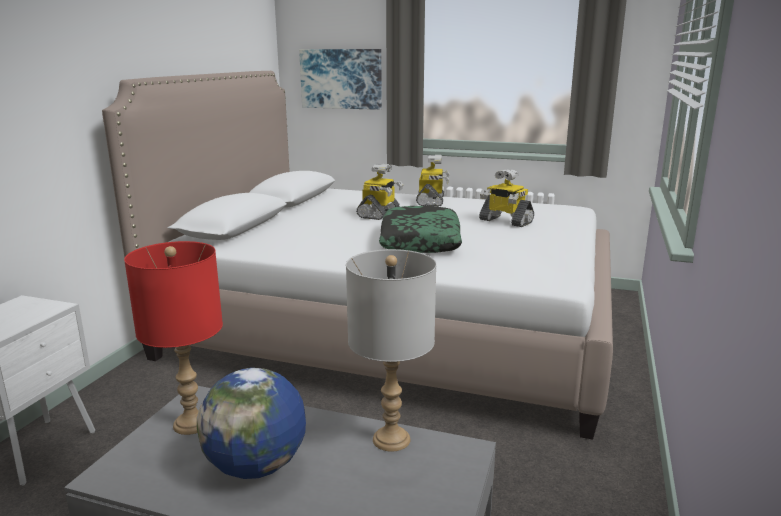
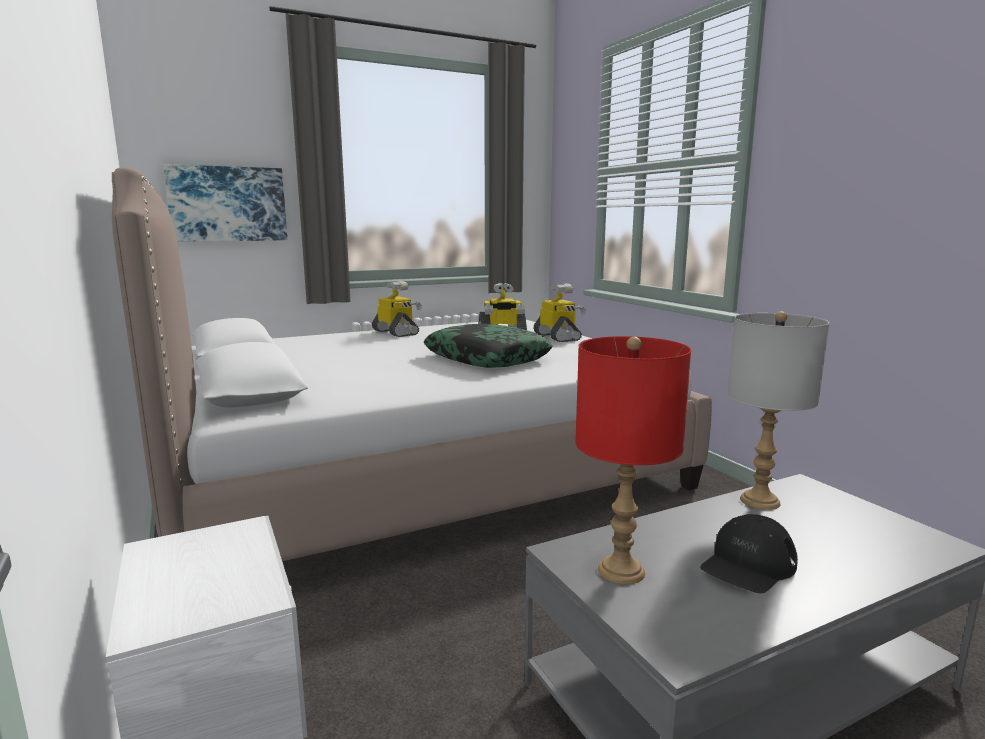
camera: 45 degrees left, 5 degrees down
(256, 466) = (748, 565): globe -> black cap
(379, 214) = (380, 348): toy robot -> toy robot (558, 337)

